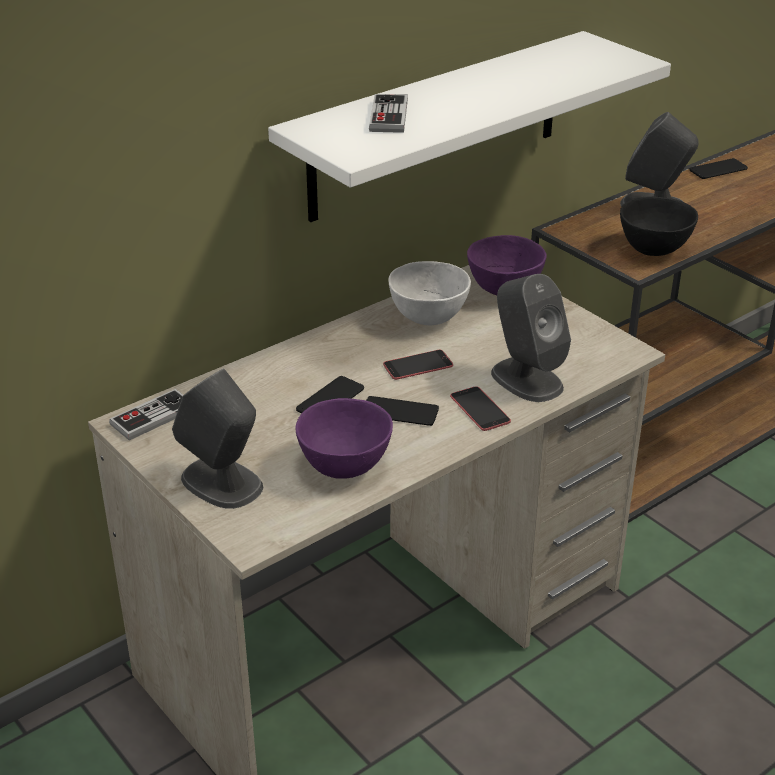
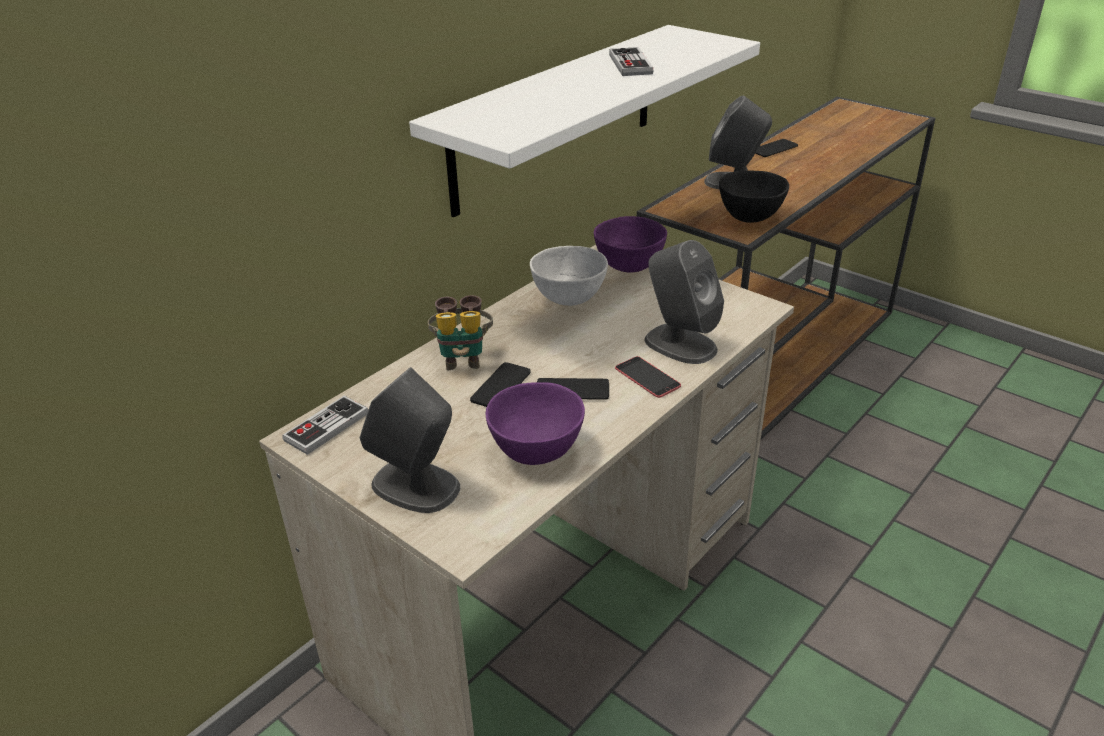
camera: 10 degrees left, 0 degrees up
(301, 366) = (463, 358): none -> binoculars
(388, 116) = (525, 102): game controller -> game controller (630, 64)
(418, 365) = (574, 343): phone -> none

